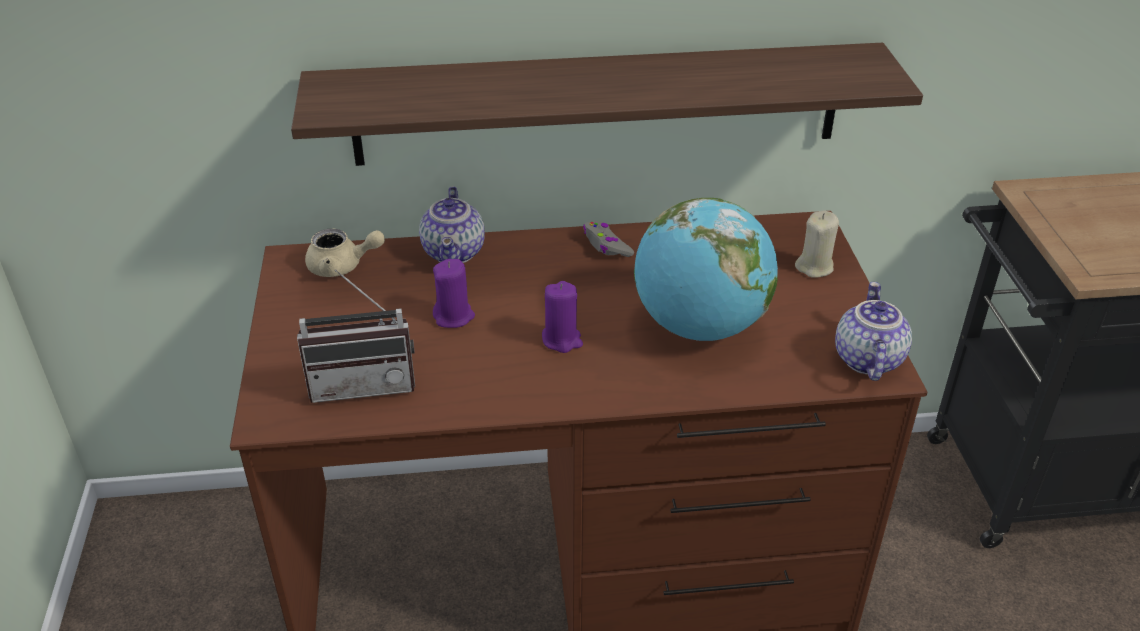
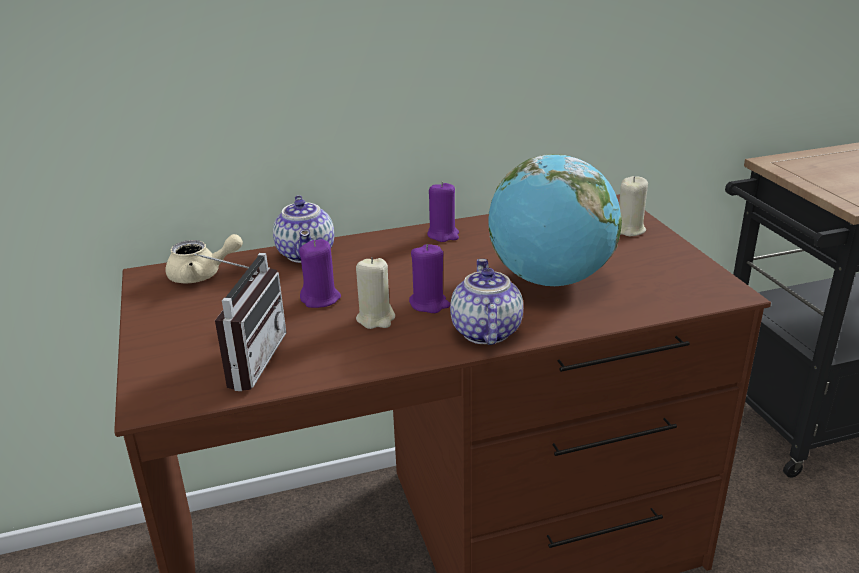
camera: 10 degrees left, 10 degrees down
(364, 383) = (246, 360): radio -> radio turned 60 degrees counterclockwise
(502, 350) = (376, 318): none -> beige candle
(598, 104) = (423, 107): shelf -> none
(606, 245) = (443, 235): grey game controller -> purple candle
(866, 359) = (706, 285): teapot -> teapot (484, 331)

